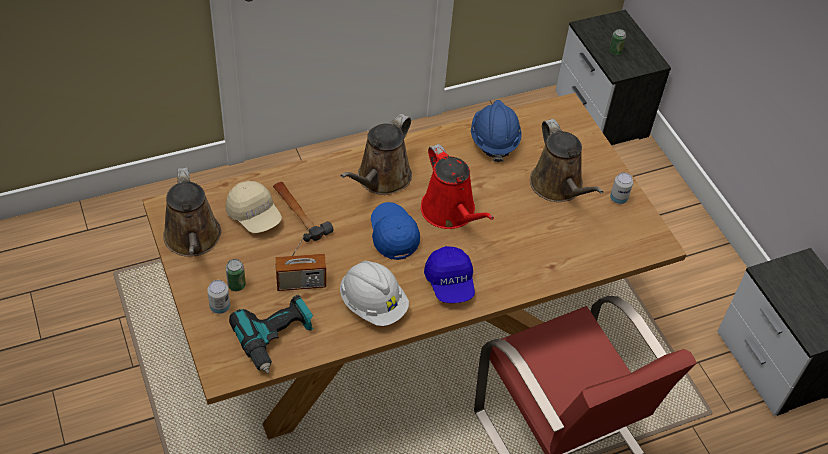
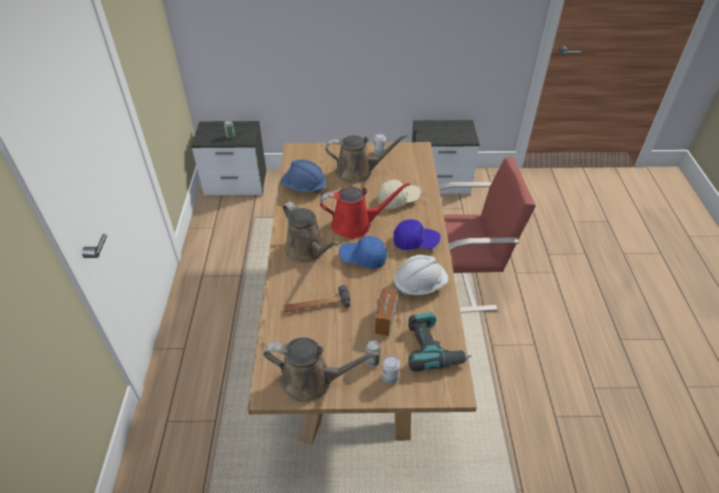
camera: 65 degrees left, 5 degrees down
(254, 215) = (306, 333): beige cap -> beige cap (398, 199)

